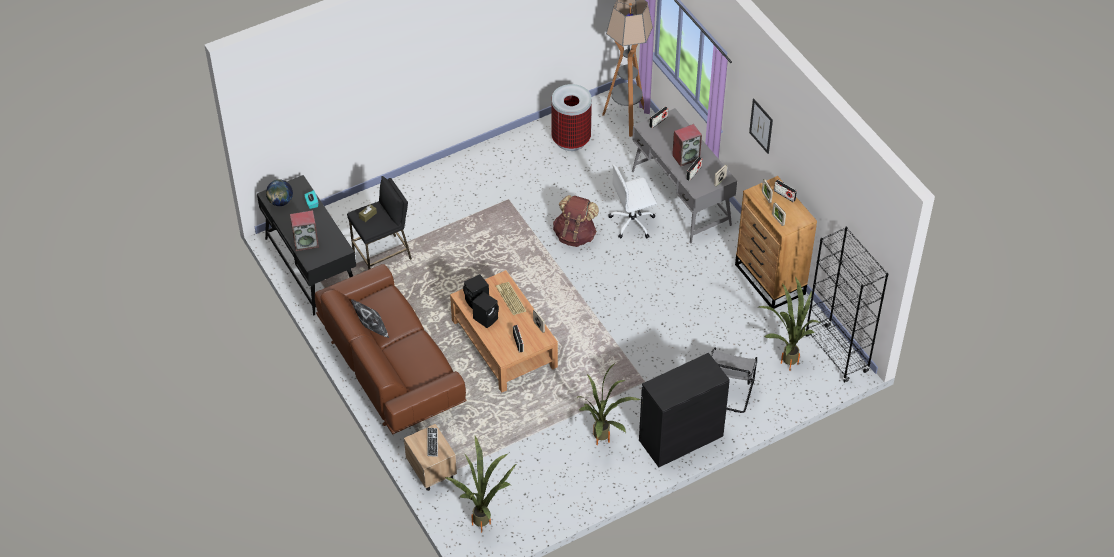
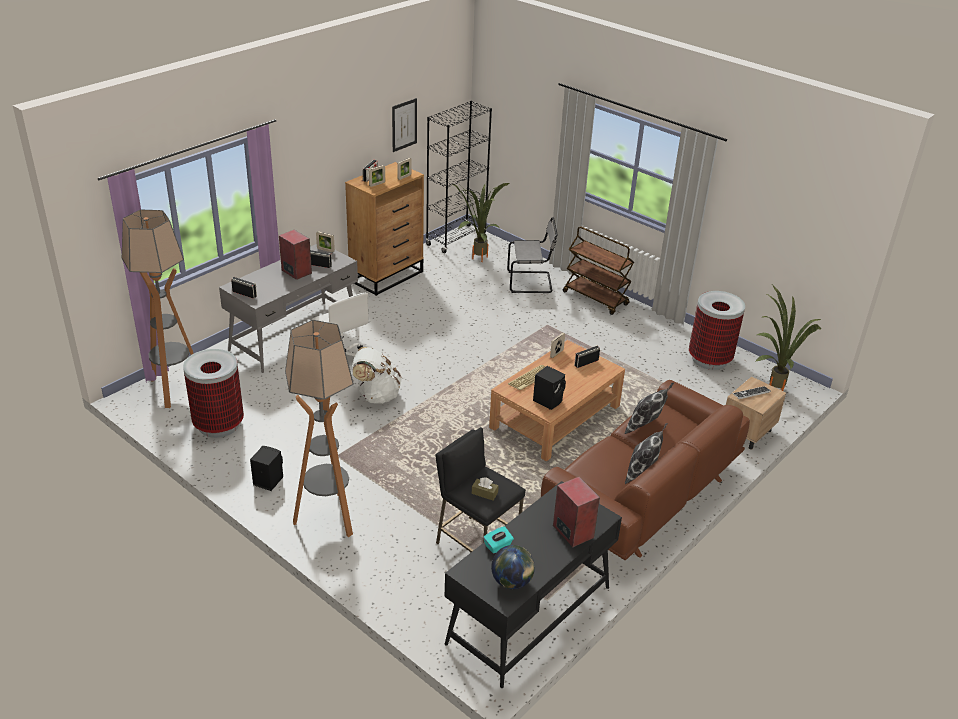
camera: 110 degrees left, 15 degrees down
(417, 348) = (645, 427): none -> pillow
(444, 185) = (328, 517): none -> floor lamp
(486, 318) = (568, 389): black speaker -> black speaker (267, 480)
(545, 492) = (710, 359): none -> trash can
(575, 235) = (376, 395): brown backpack -> white backpack
(601, 443) = (632, 338): potted plant -> none
(681, 438) = (596, 298): black cabinet -> brown cart
(761, 126) = (312, 158): picture -> picture (404, 125)

